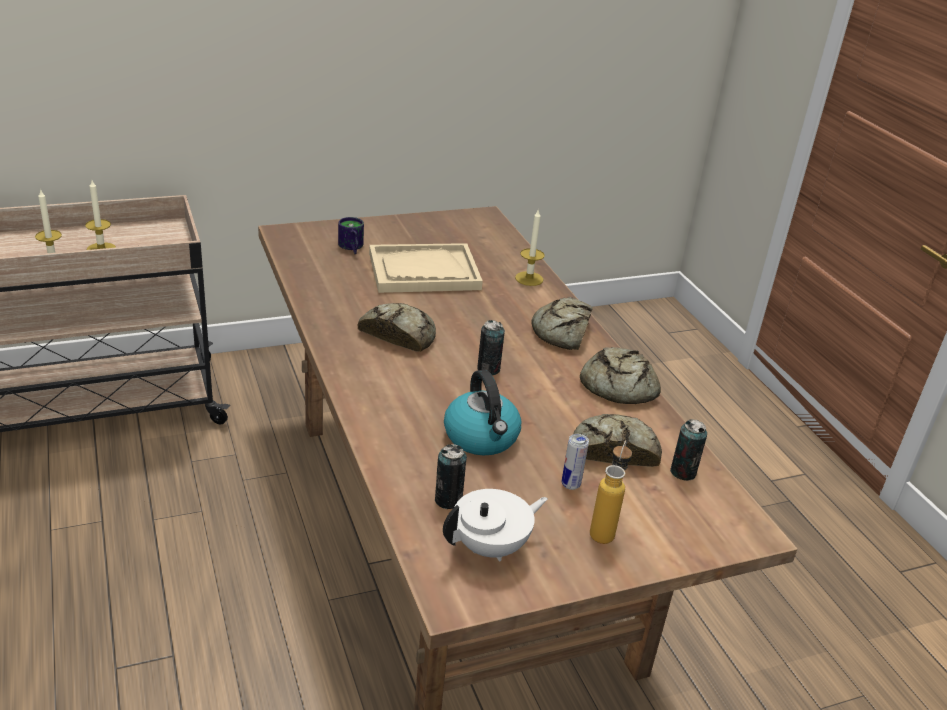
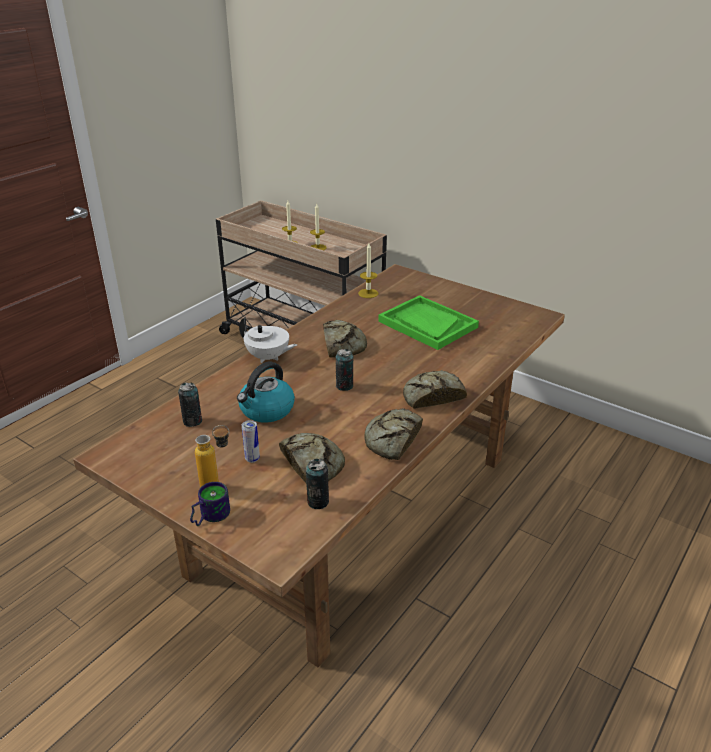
camera: 60 degrees right, 0 degrees up
(350, 248) = (415, 294): mug -> mug (208, 516)
(423, 271) = (427, 324): beige tray -> green tray
(491, 547) = (162, 451): white teapot -> white teapot (268, 357)
(529, 278) = (482, 360): candle -> candle (368, 293)

